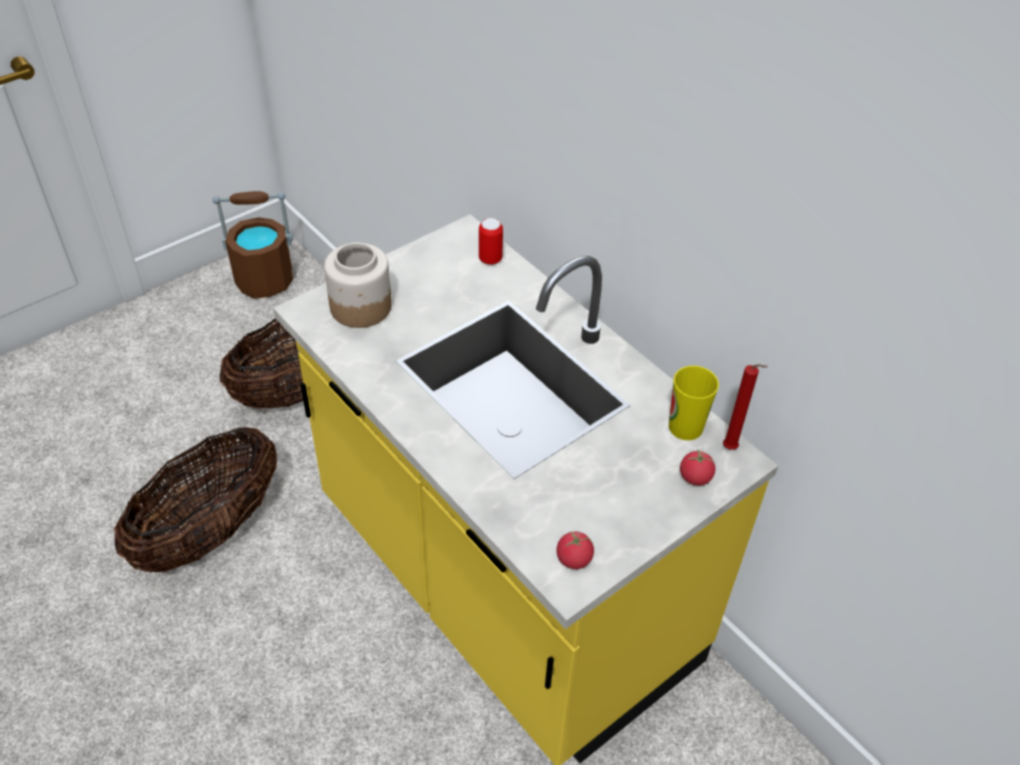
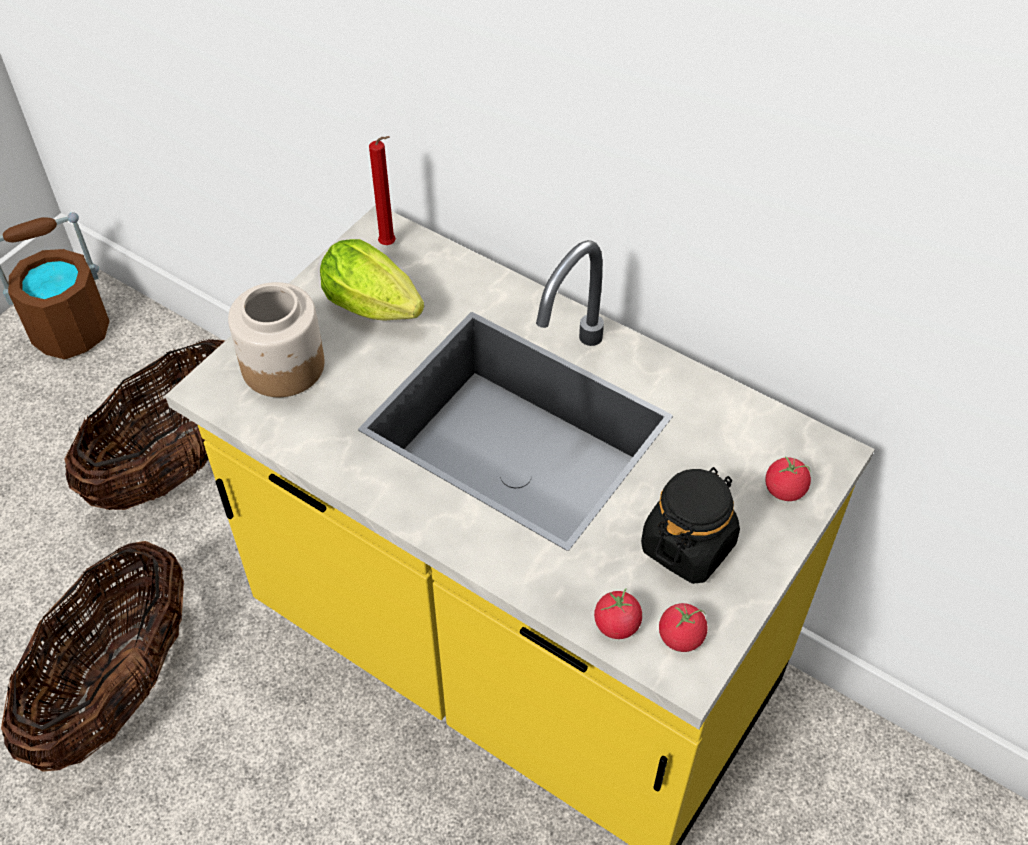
camera: 15 degrees left, 5 degrees up
(442, 284) = (377, 309): none -> lettuce
(490, 259) = (426, 260): can -> none
(529, 537) = (617, 624): none -> tomato
(605, 497) = (688, 546): none -> black jar
(685, 427) = (749, 427): cup -> none
(732, 449) = (814, 442): red candle -> red candle (390, 245)

